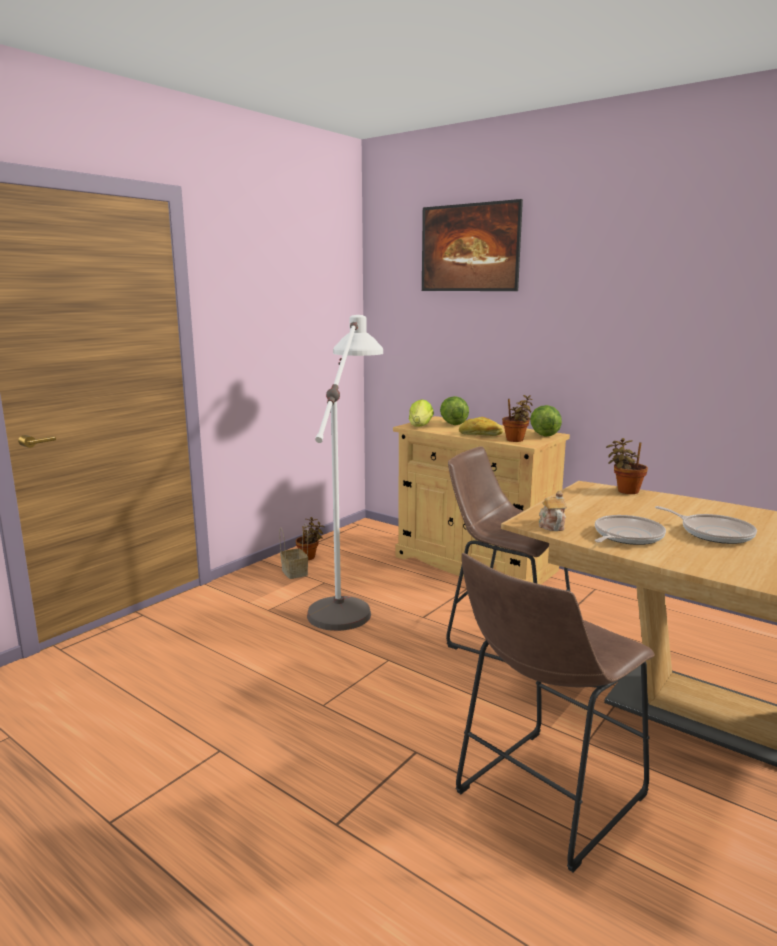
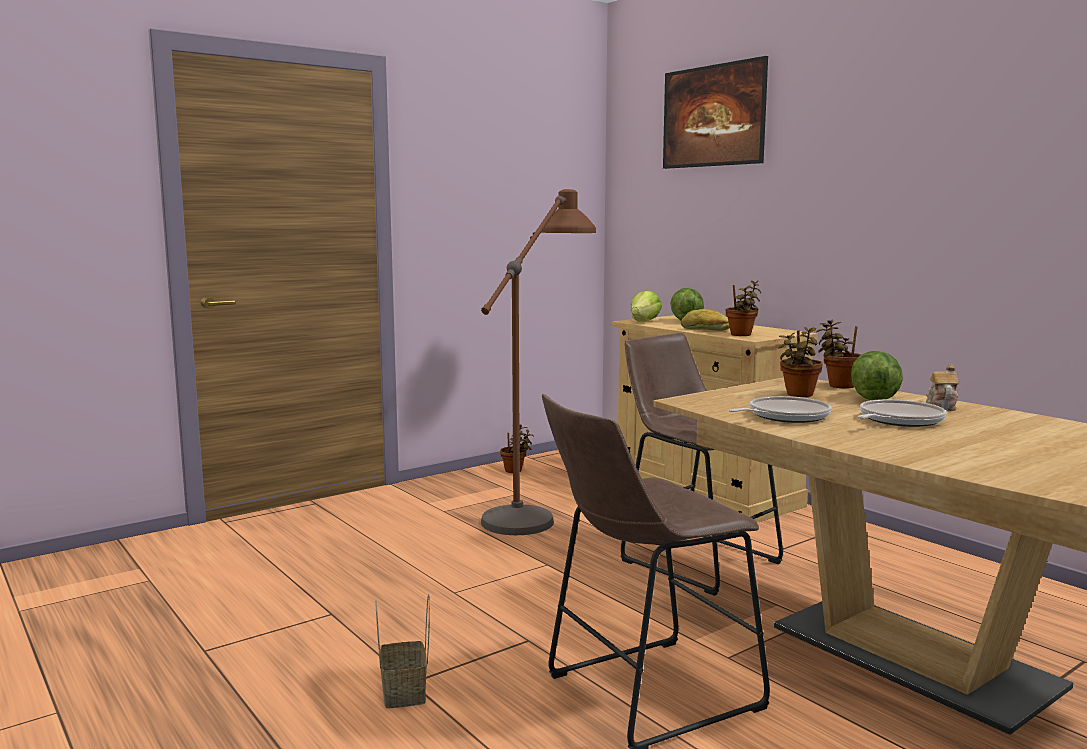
camera: 15 degrees right, 5 degrees down
(295, 573) = (492, 482): basket -> basket (405, 693)
(348, 595) = (538, 506): white floor lamp -> brown floor lamp
(544, 434) = (784, 332): lettuce -> lettuce (874, 398)
(551, 525) = (707, 404): teapot -> teapot (940, 406)
(608, 506) = (798, 395): none -> potted plant
(713, 533) = (898, 420): frying pan -> frying pan turned 105 degrees counterclockwise

